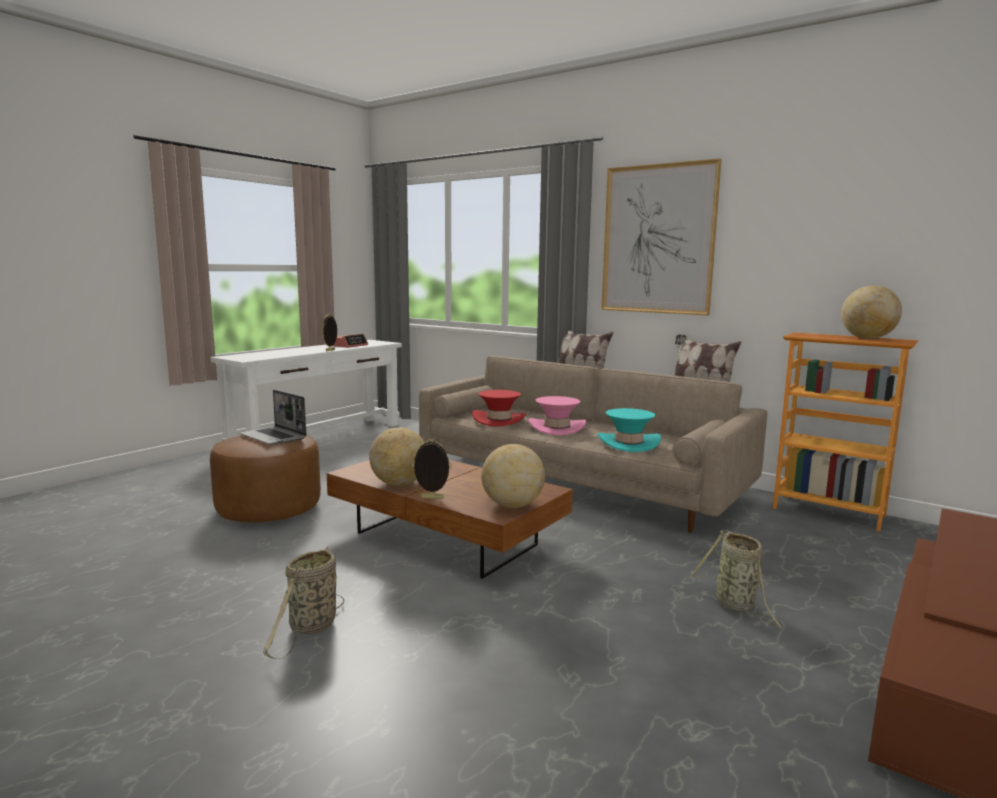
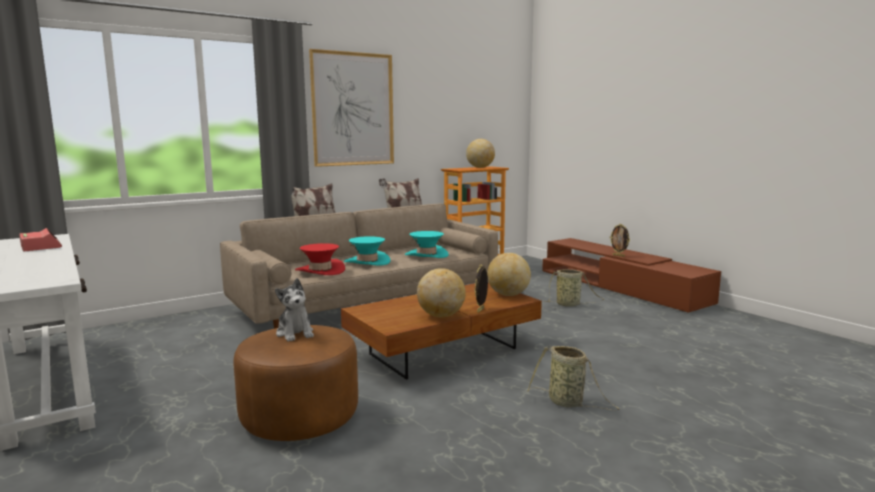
camera: 70 degrees left, 0 degrees up
(274, 437) = (295, 333): laptop -> plush toy
(330, 350) = (67, 253): picture frame -> picture frame (618, 255)
(557, 428) = (367, 262): pink hat -> turquoise hat

